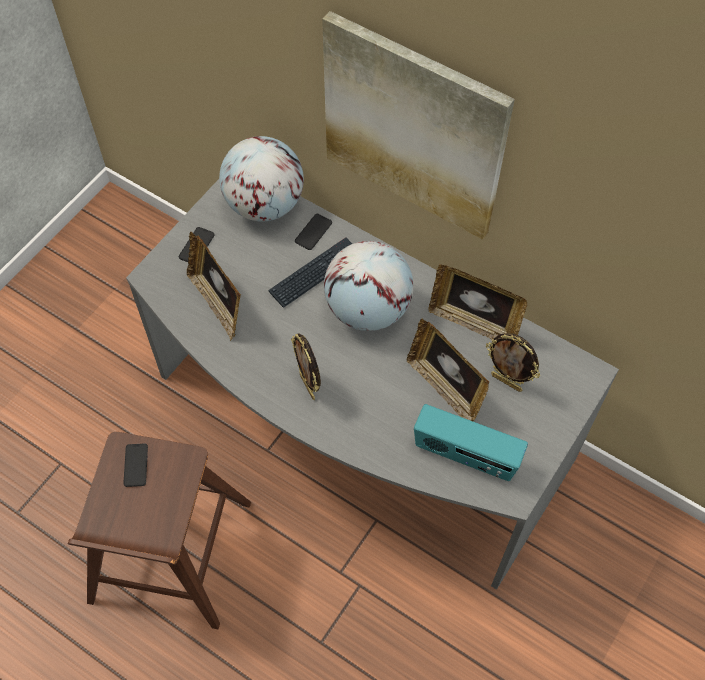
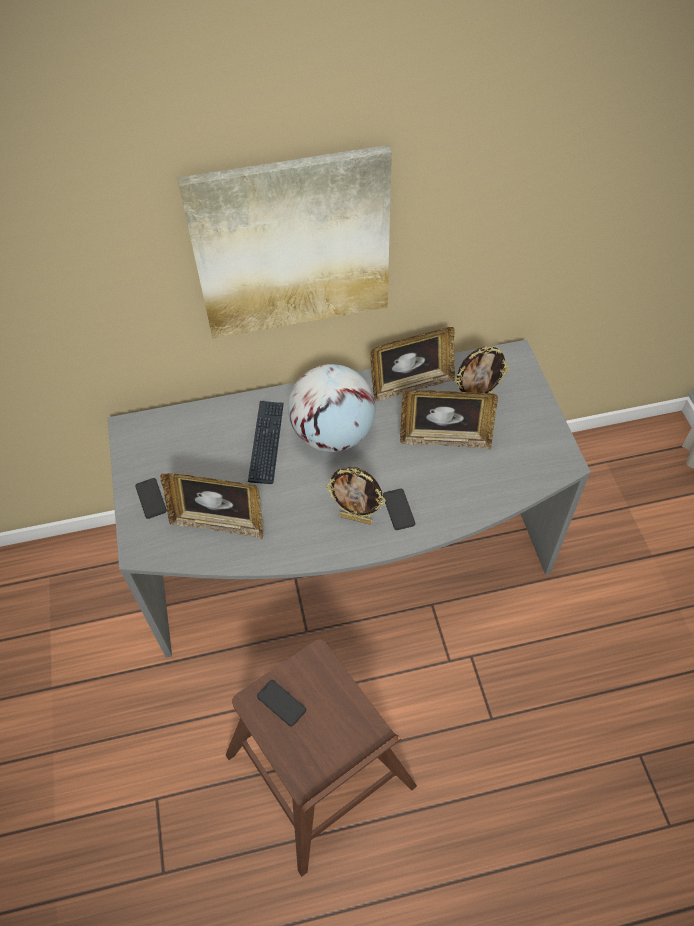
camera: 45 degrees left, 5 degrees down
(264, 205) = (170, 428): globe -> none
(313, 232) = (230, 417): phone -> phone (398, 509)
(465, 455) = (509, 467): radio -> none

